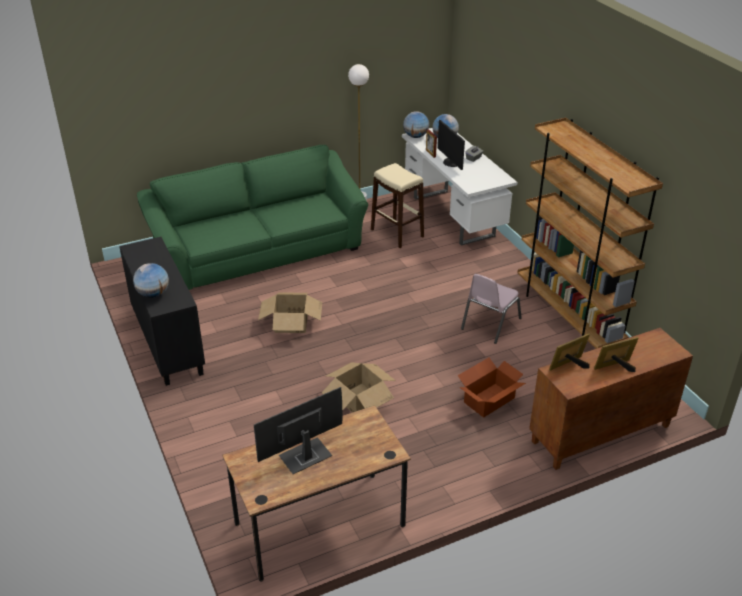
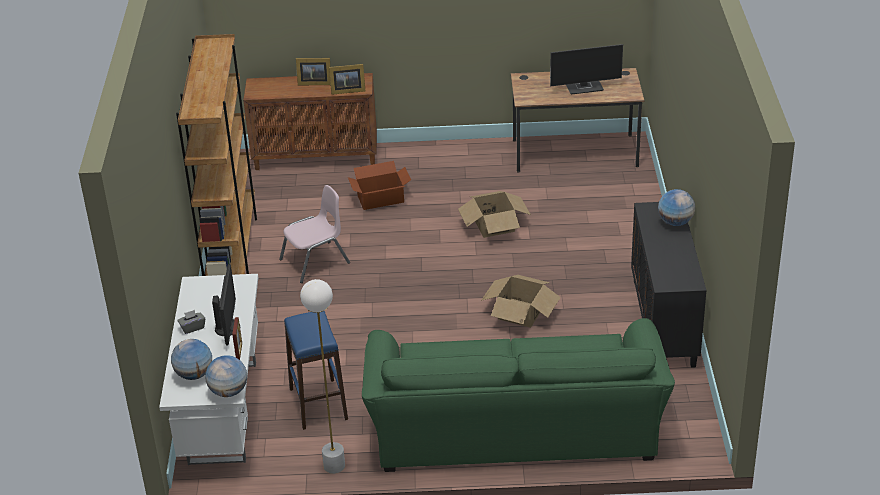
camera: 155 degrees left, 0 degrees up
(396, 233) = (318, 404): beige stool -> blue stool

